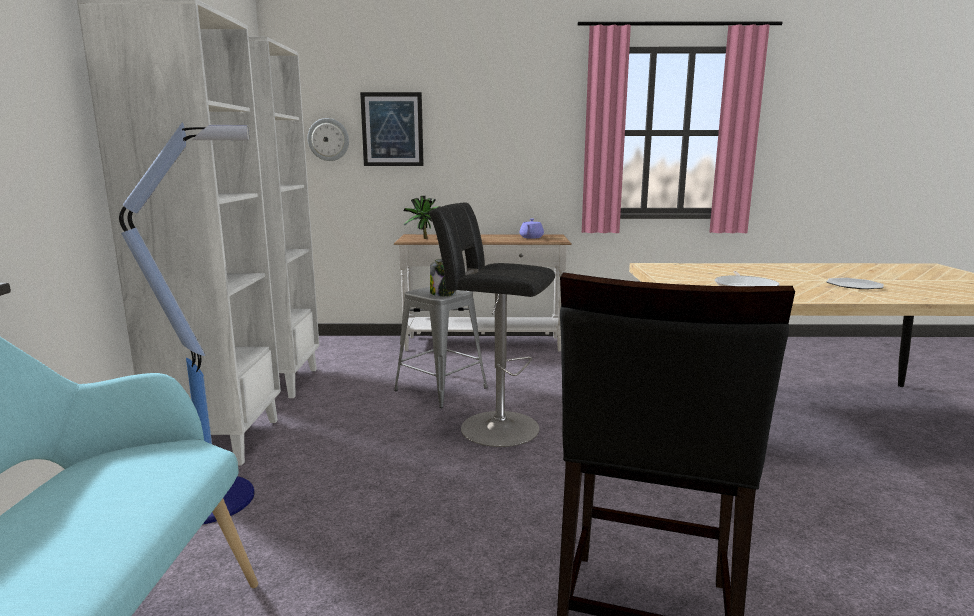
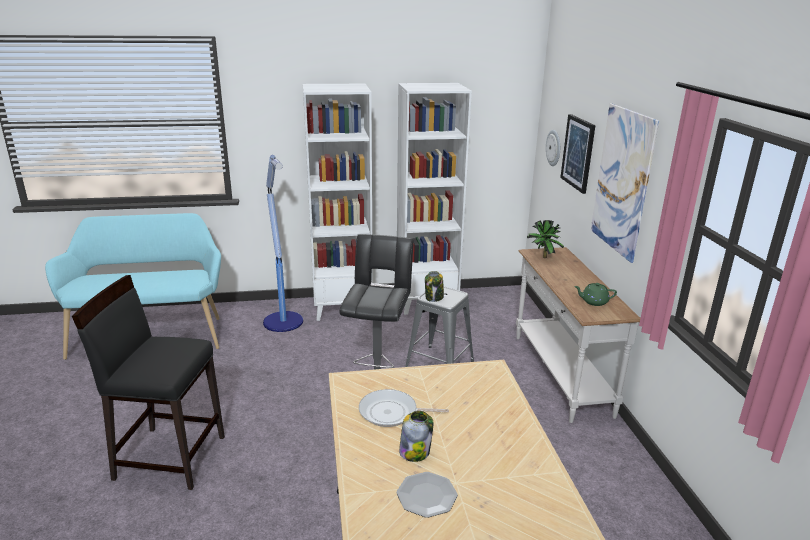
camera: 80 degrees right, 10 degrees up
(490, 132) = (622, 181): none -> picture
(531, 237) = (593, 302): purple teapot -> green teapot
(799, 285) = (415, 451): none -> jar

